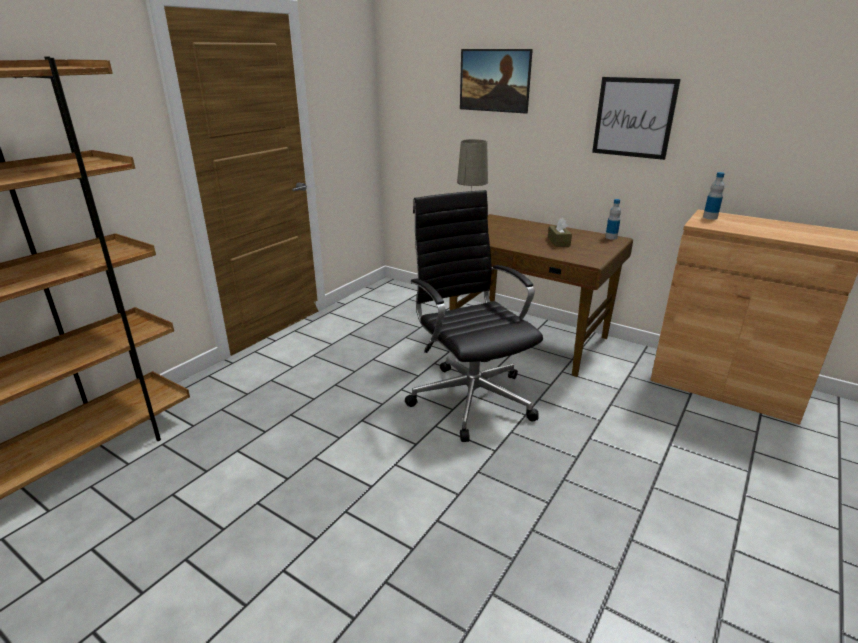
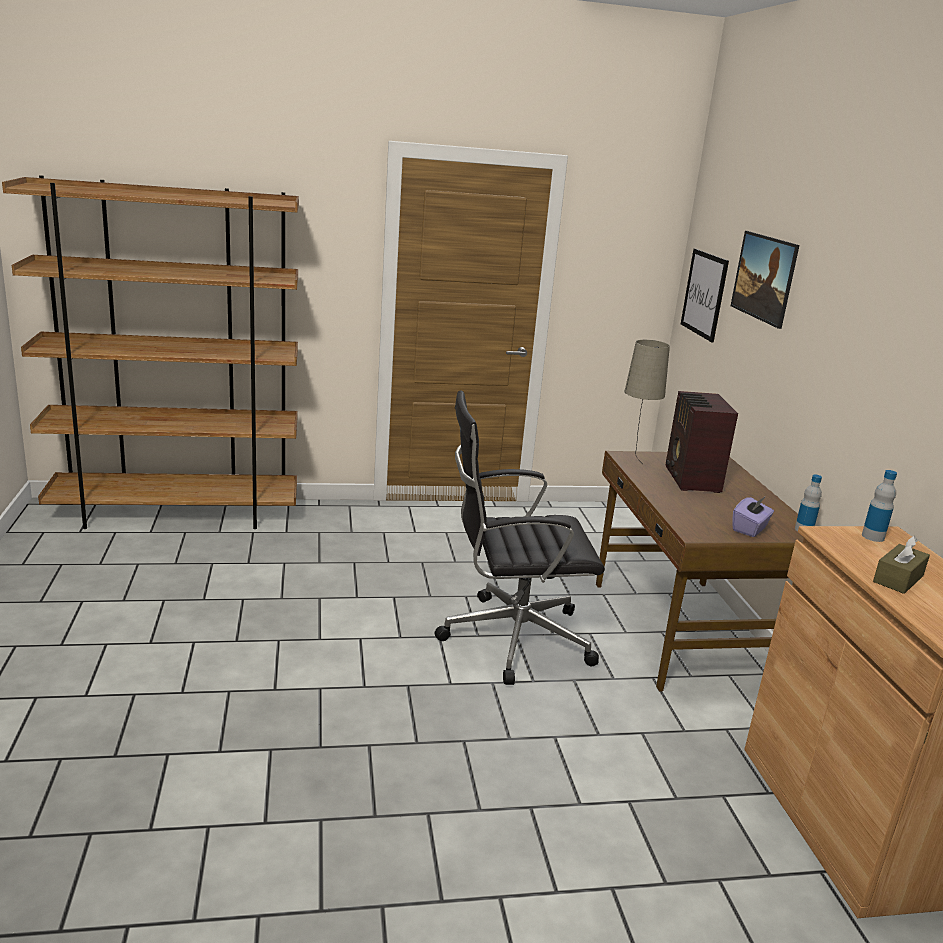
camera: 45 degrees right, 5 degrees down
(470, 397) = (511, 638): black office chair -> black office chair turned 120 degrees counterclockwise
(516, 234) = (691, 480): none -> radio
(558, 242) = (718, 505): brown tissue box -> brown tissue box (898, 579)
(597, 247) = (750, 529): none -> purple tissue box
(634, 118) = (868, 365): picture -> picture (704, 294)

